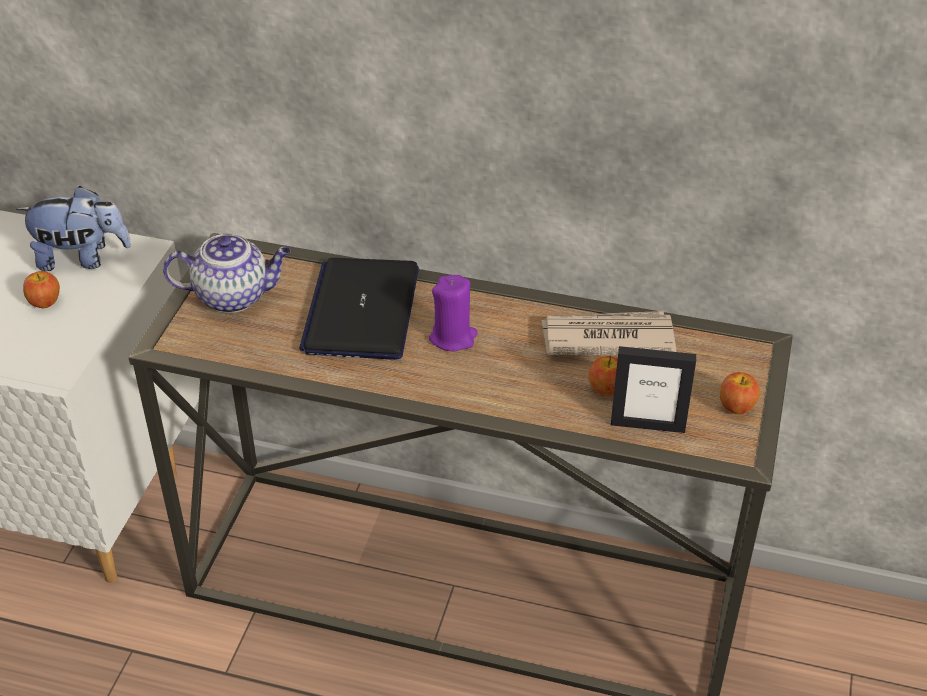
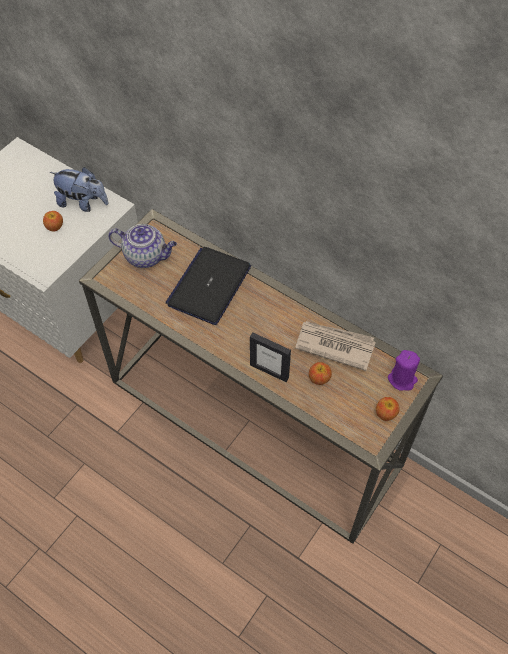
camera: 20 degrees right, 15 degrees up
(453, 337) = (251, 318): purple candle -> purple candle (402, 379)
(647, 425) = (330, 409): picture frame -> picture frame (269, 371)

